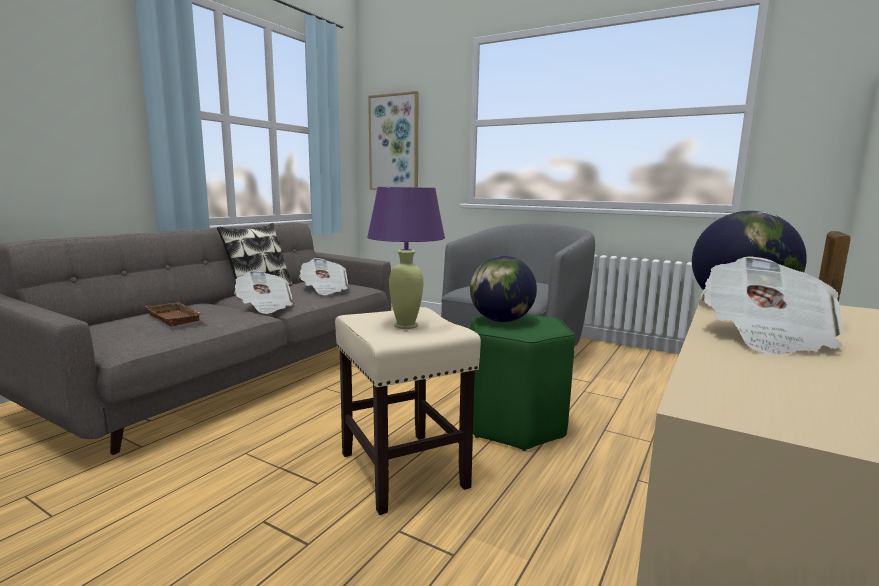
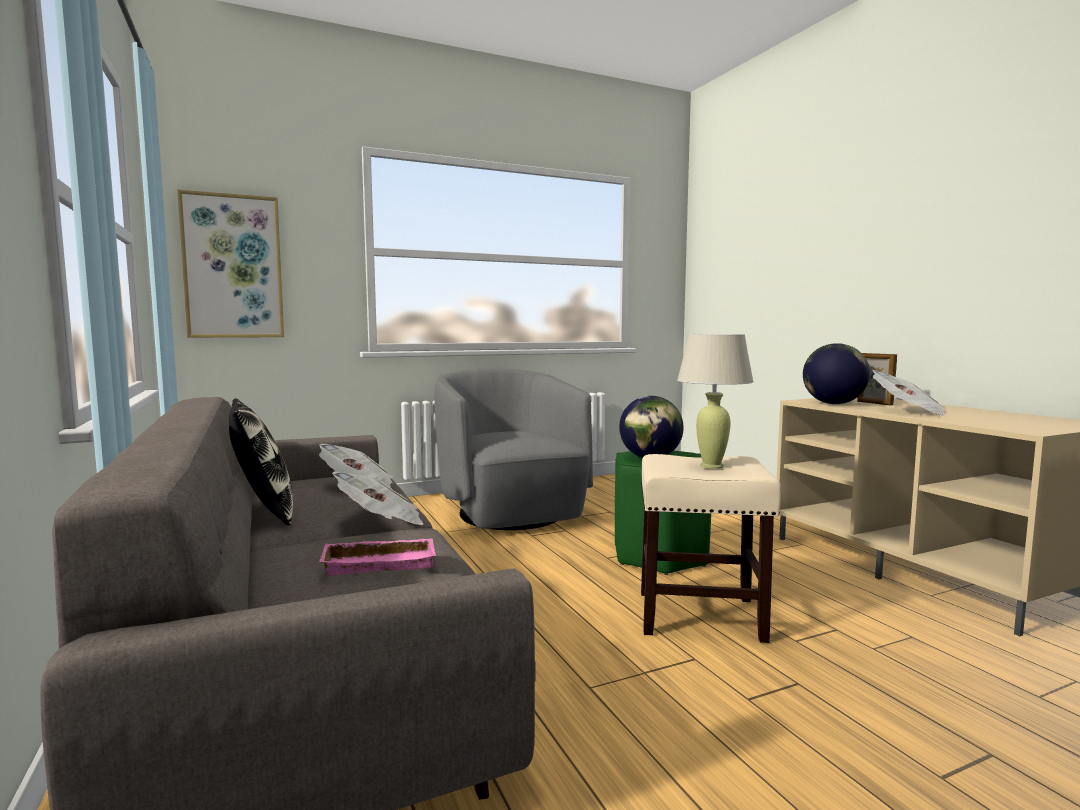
camera: 55 degrees left, 5 degrees down
(177, 318) = (381, 562): brown tray -> pink tray
(405, 325) = (711, 466): purple table lamp -> beige table lamp

